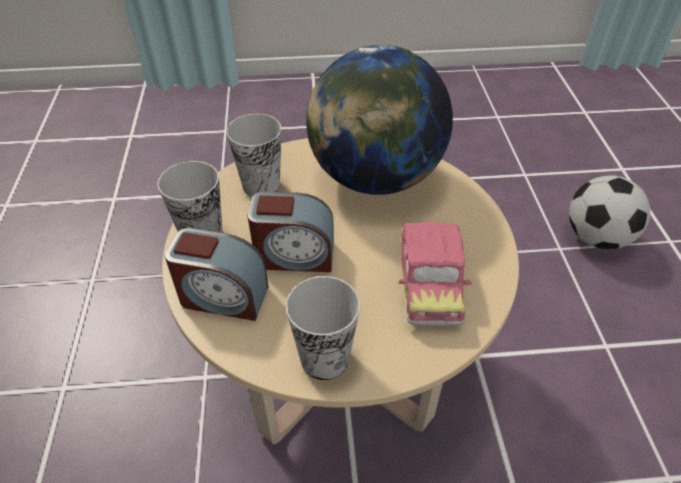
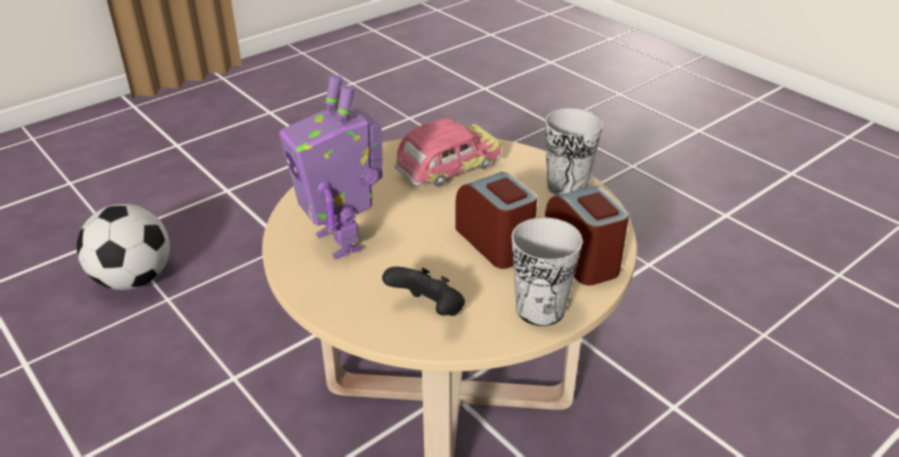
camera: 125 degrees left, 10 degrees down
(261, 185) = (428, 311): cup -> black game controller
(375, 178) = (342, 241): globe -> toy robot

